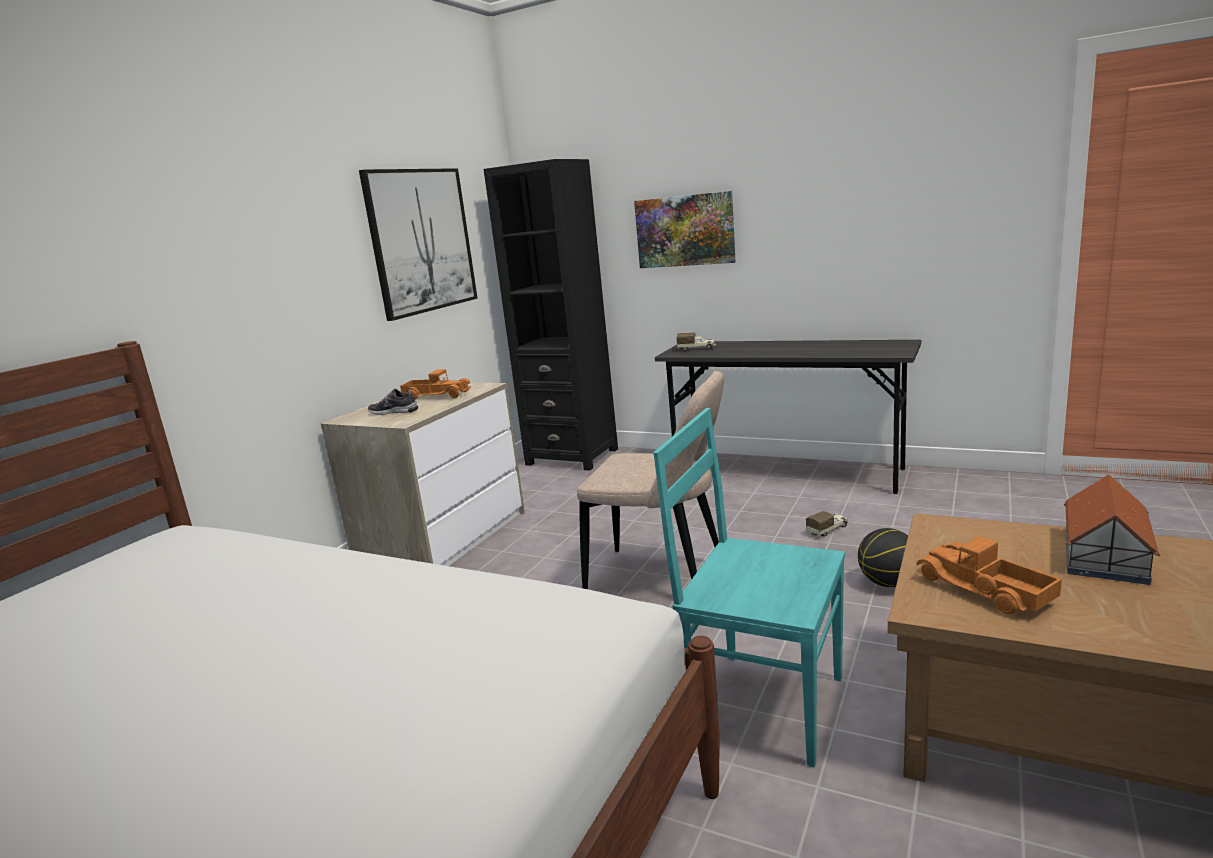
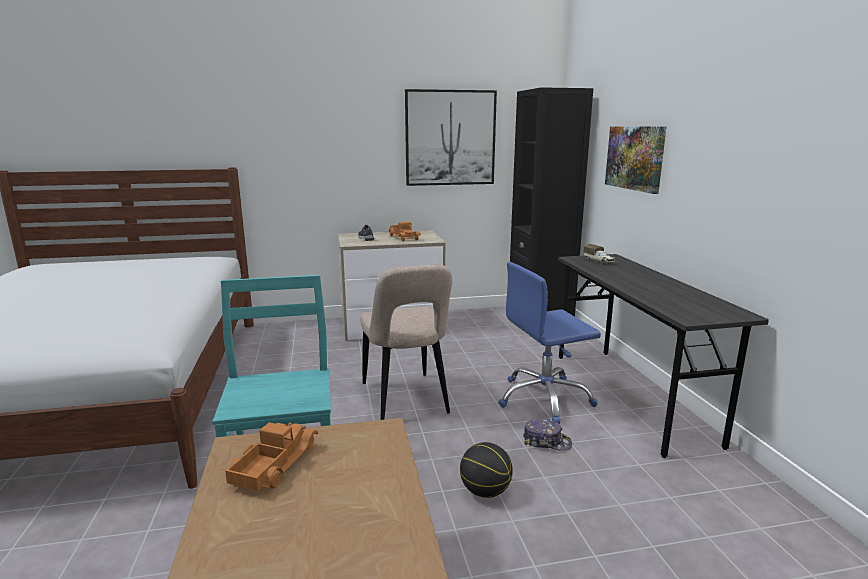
camera: 50 degrees right, 0 degrees up
(748, 507) = (544, 398): none -> blue office chair
(828, 530) = (546, 441): toy truck -> cap
(1105, 555) = (368, 513): toy house -> none

